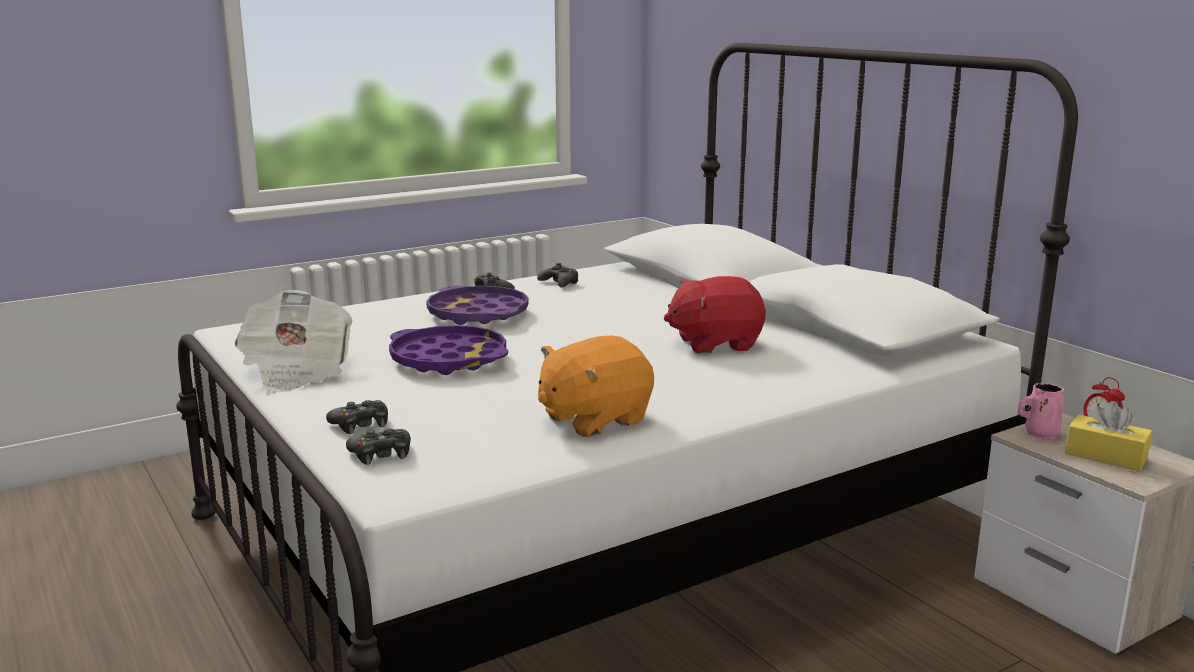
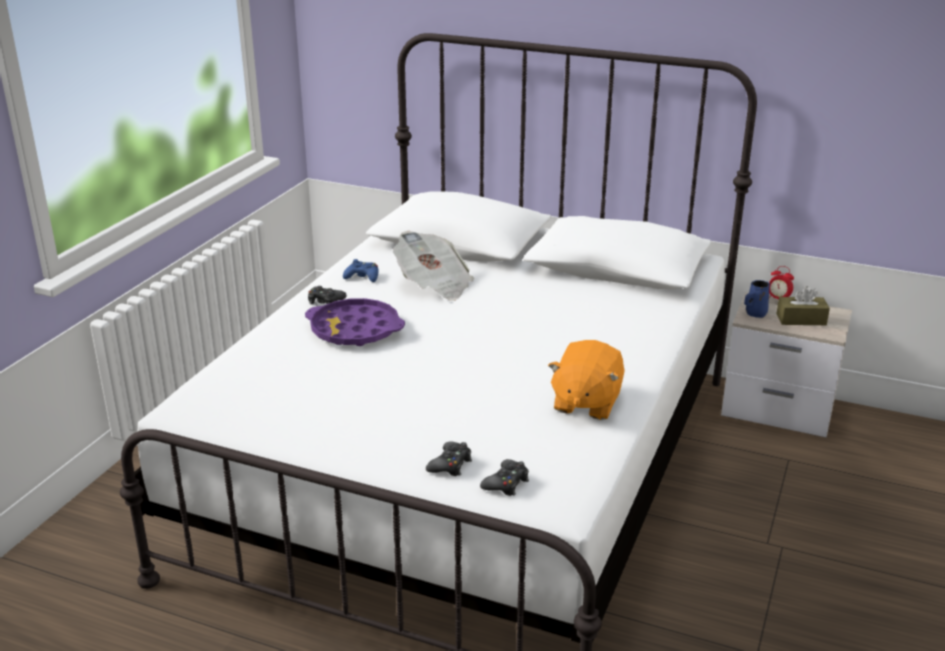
camera: 35 degrees left, 10 degrees up
(296, 371) = (315, 434): newspaper -> newspaper (434, 285)
(448, 359) = (409, 383): purple tray -> none
(559, 283) = (362, 277): black game controller -> blue game controller
(714, 343) = (559, 309): red plush toy -> none
(1039, 434) = (755, 314): pink mug -> blue mug
(1105, 456) = (801, 319): yellow tissue box -> brown tissue box

